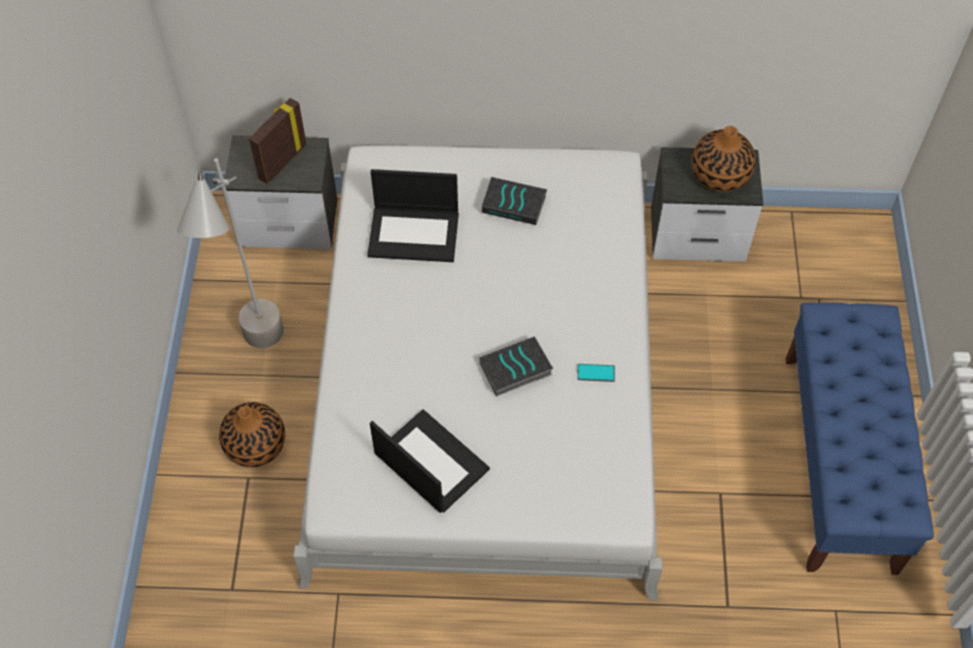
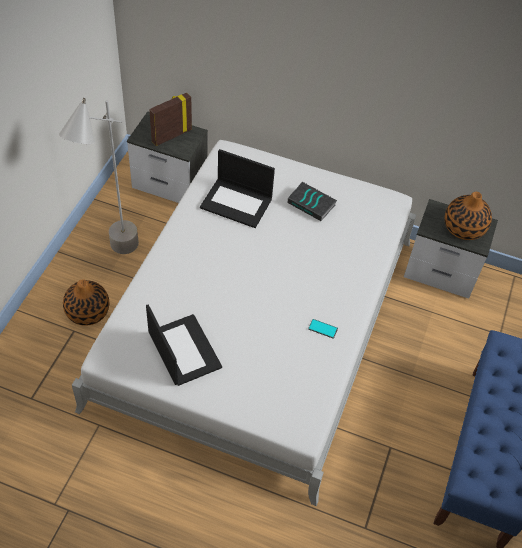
camera: 15 degrees right, 5 degrees down
(515, 370) = (267, 309): book -> none

